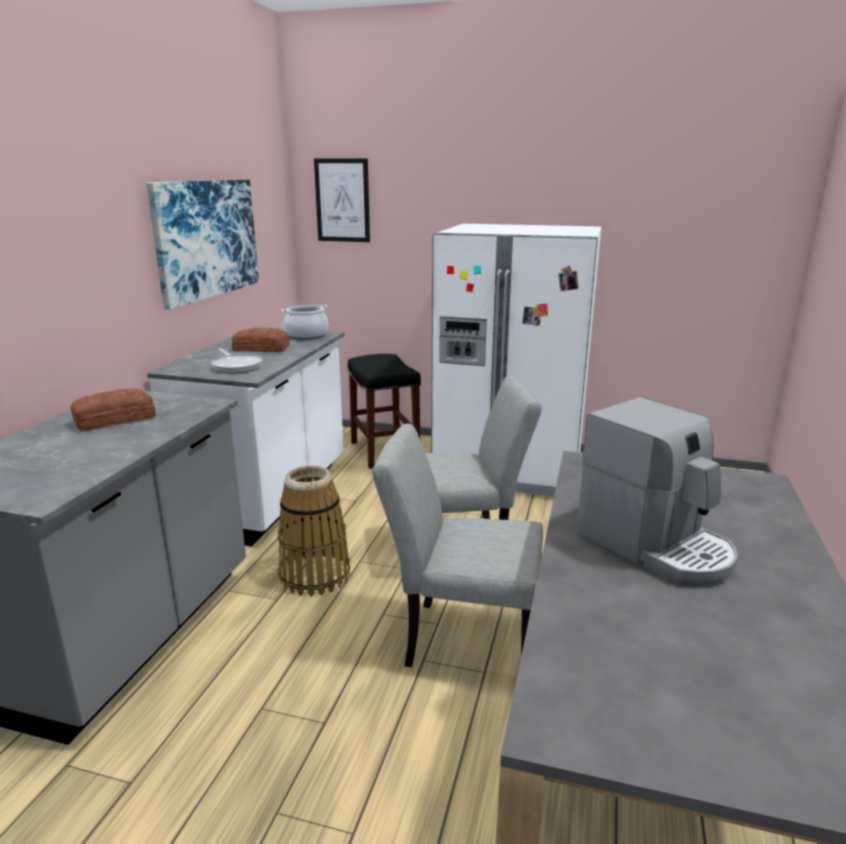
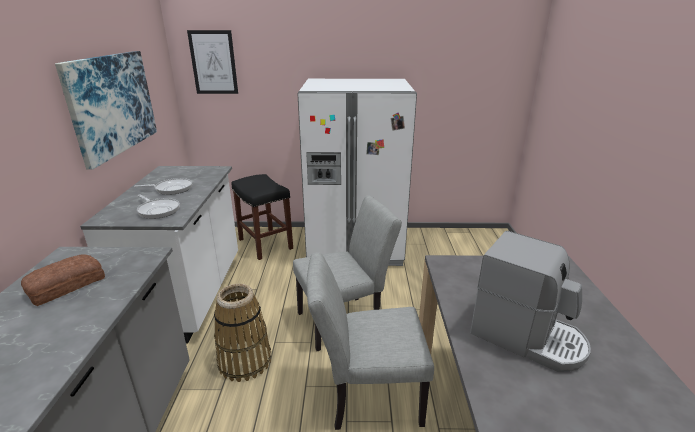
camera: 15 degrees left, 5 degrees up
(261, 348) = (171, 189): bread -> frying pan
(306, 335) = (203, 172): cooking pot -> none

